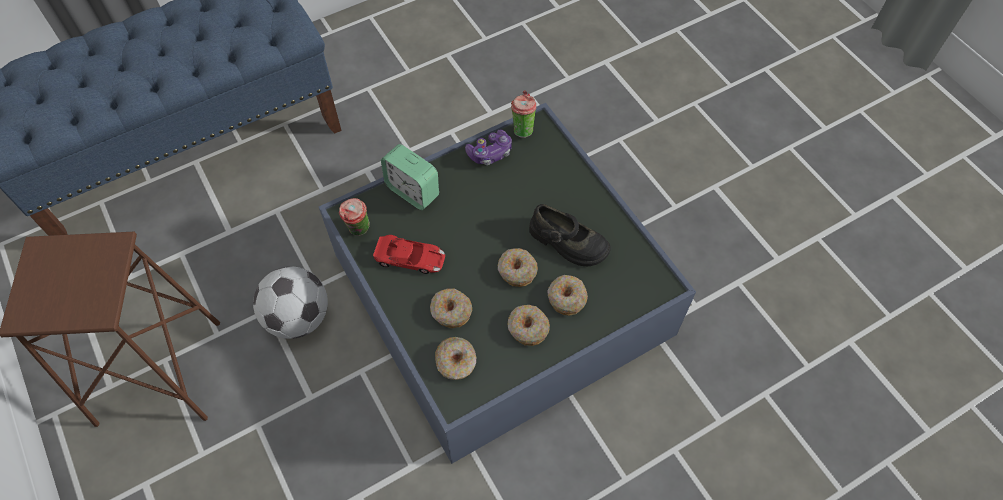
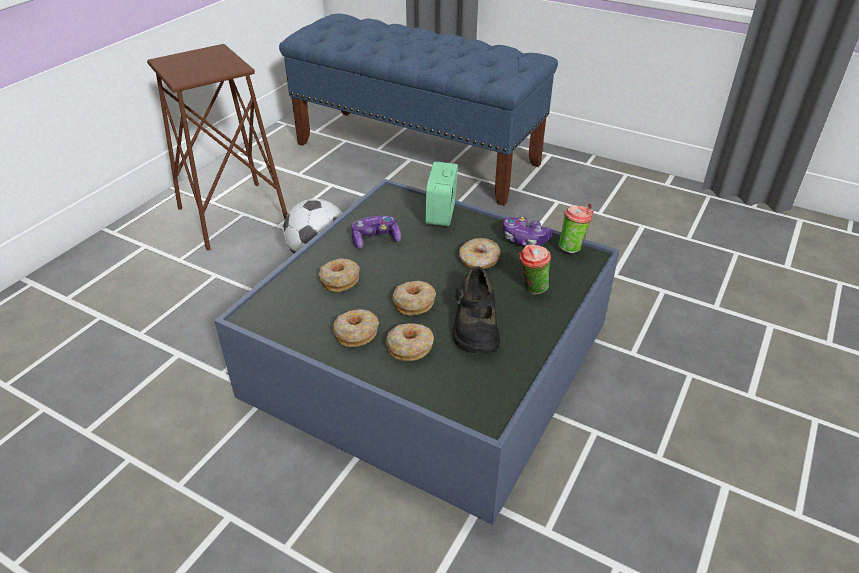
camera: 60 degrees right, 20 degrees down
(359, 231) = (379, 205): cup -> cup (532, 289)
(410, 258) = (375, 239): red toy car -> game controller
(456, 362) = (290, 302): donut -> donut (479, 260)

